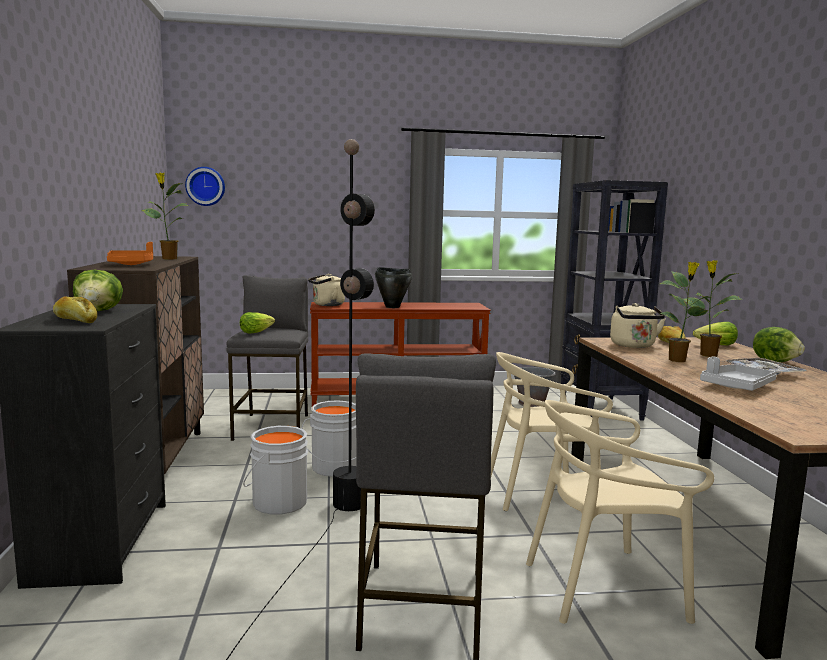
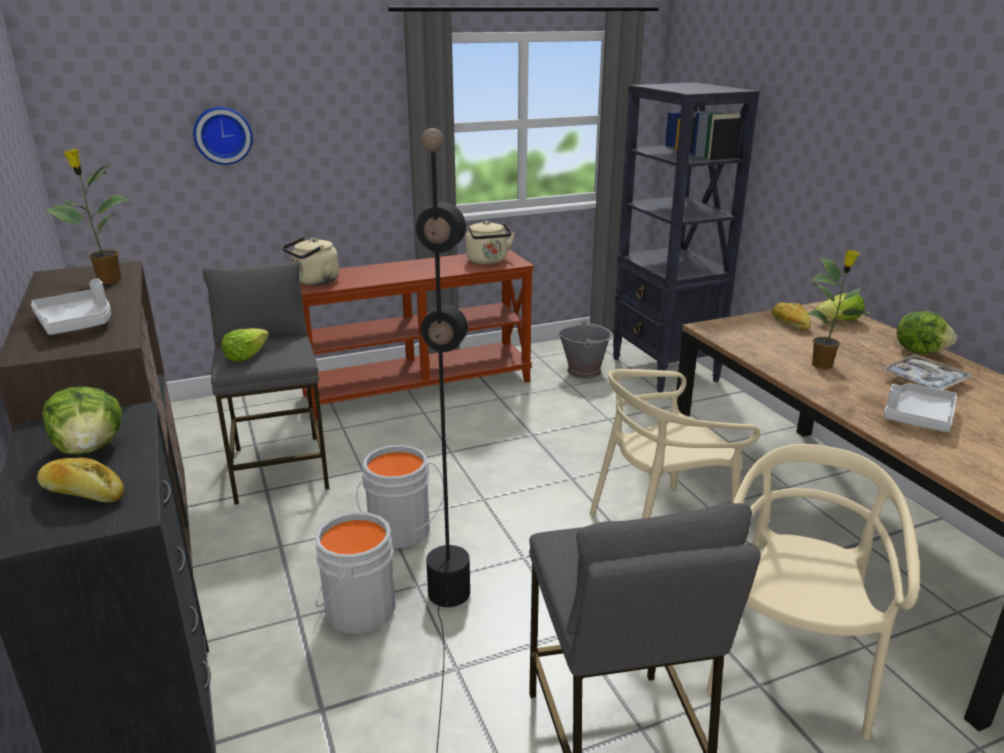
camera: 15 degrees left, 15 degrees up
(131, 264) = (77, 323): orange tray -> grey tray
(205, 186) = (94, 114): wall clock -> wall clock (222, 135)
(392, 307) = (406, 275): black cooking pot -> none
(604, 587) = (789, 666): beige chair -> beige chair turned 135 degrees clockwise
(634, 346) = (756, 337): beige kettle -> beige kettle (488, 261)
(707, 355) = (844, 346): potted plant -> none

